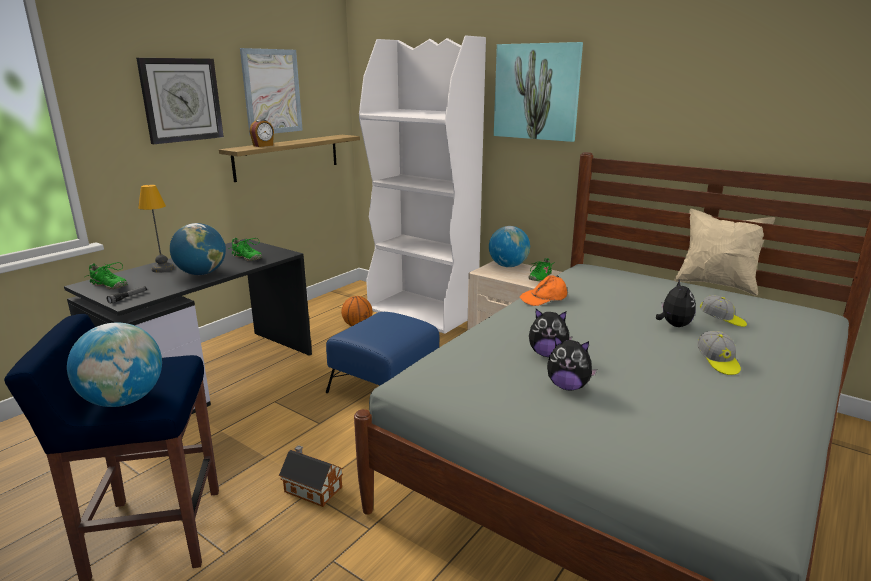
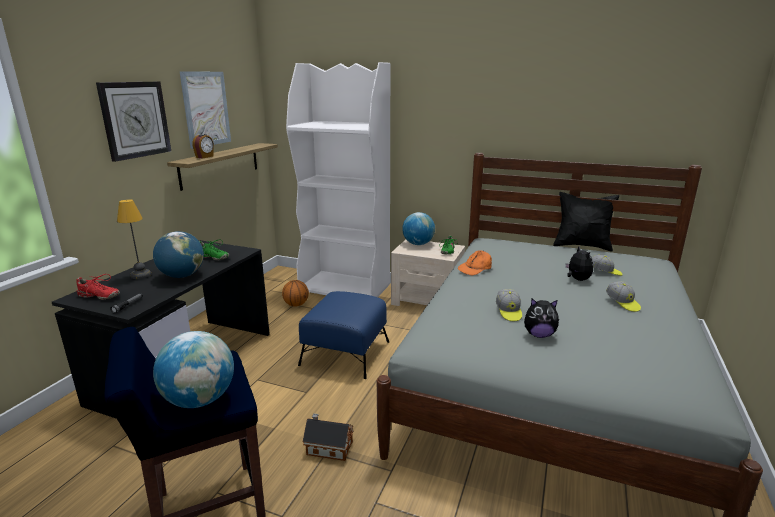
camera: 15 degrees left, 0 degrees up
(109, 285) = (99, 296): green shoe -> red shoe
(536, 92) = (434, 106): picture -> none
(547, 354) = (508, 312): plush toy -> cap
(716, 284) = (581, 246): beige pillow -> black pillow

